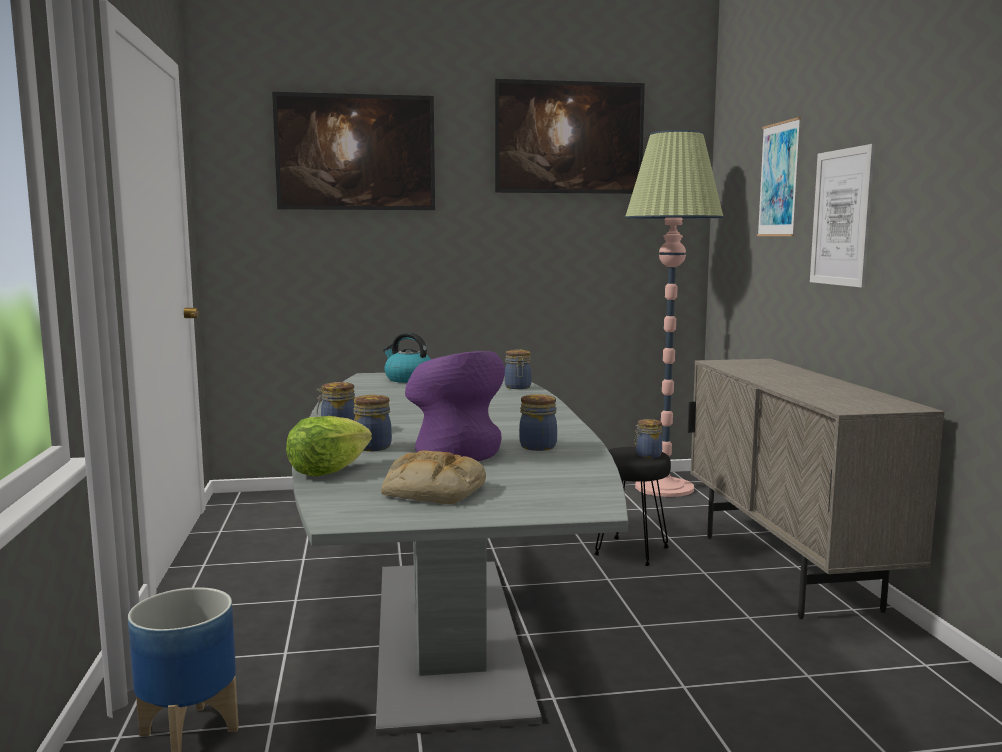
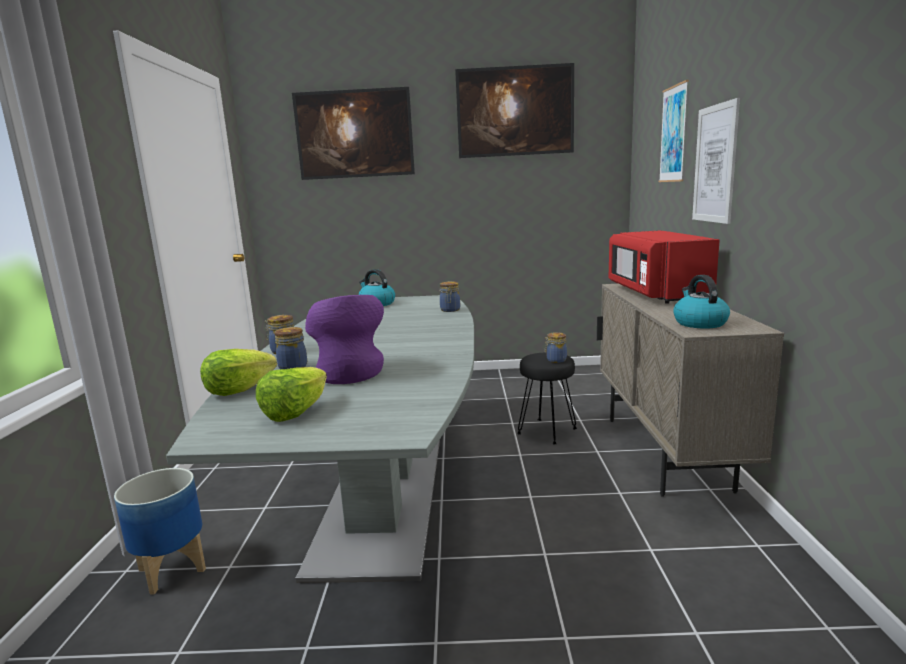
camera: 10 degrees right, 5 degrees up
(432, 491) = (296, 412): bread -> lettuce
(538, 446) = (418, 367): jar -> none
(664, 487) = (591, 378): floor lamp -> none
(770, 371) = (656, 293): none -> red microwave
(845, 401) = (699, 323): none -> kettle

